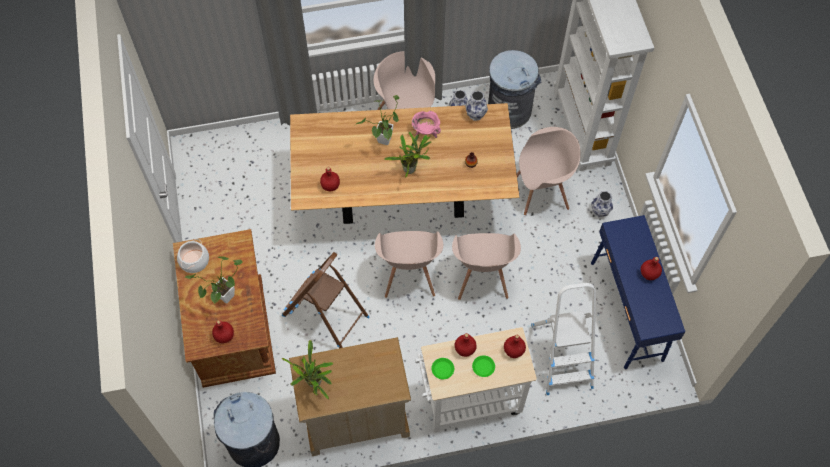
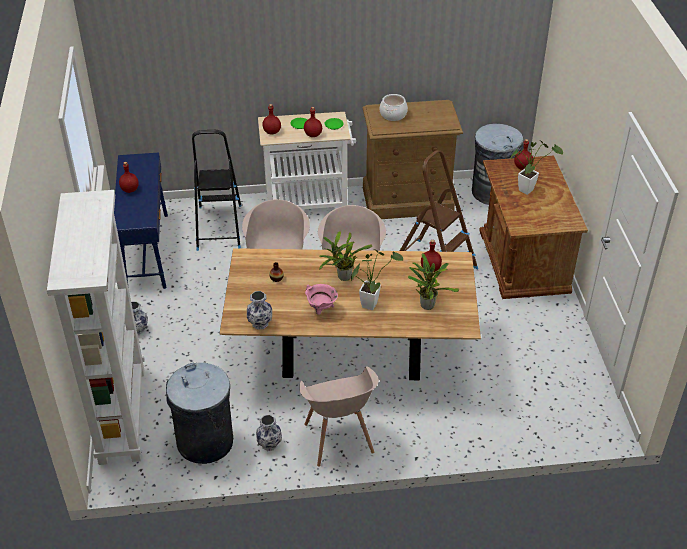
camera: 175 degrees left, 20 degrees down
(194, 261) = (562, 215): cooking pot -> cooking pot (393, 114)
(314, 383) = (440, 115): potted plant -> potted plant (427, 304)
(542, 192) = (193, 351): beige chair -> none
(562, 356) = (219, 226): white step ladder -> black step ladder

